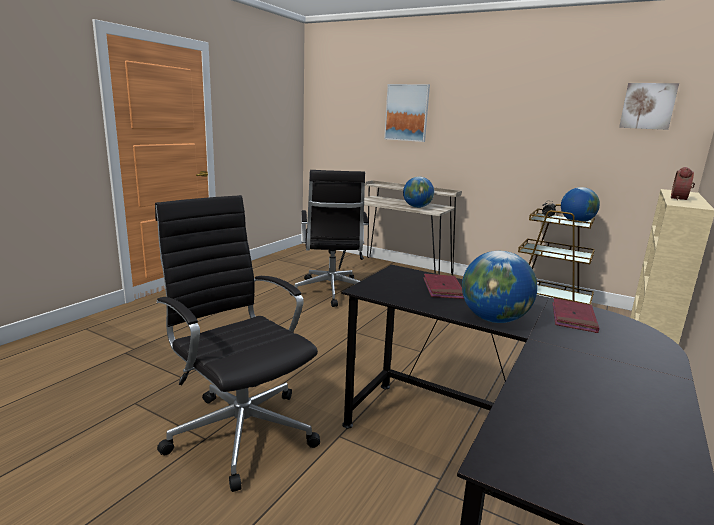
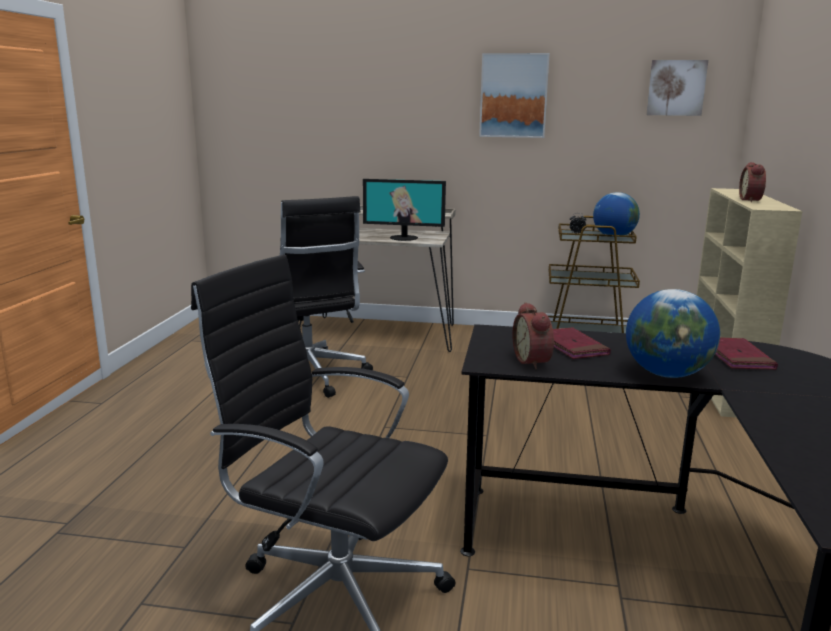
camera: 20 degrees left, 0 degrees up
(401, 293) = (534, 361): none -> alarm clock
(407, 112) = (364, 104): picture -> picture (513, 95)
(417, 207) = (404, 238): globe -> monitor

